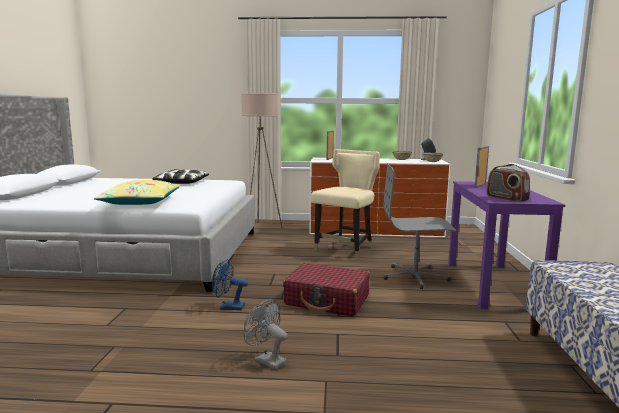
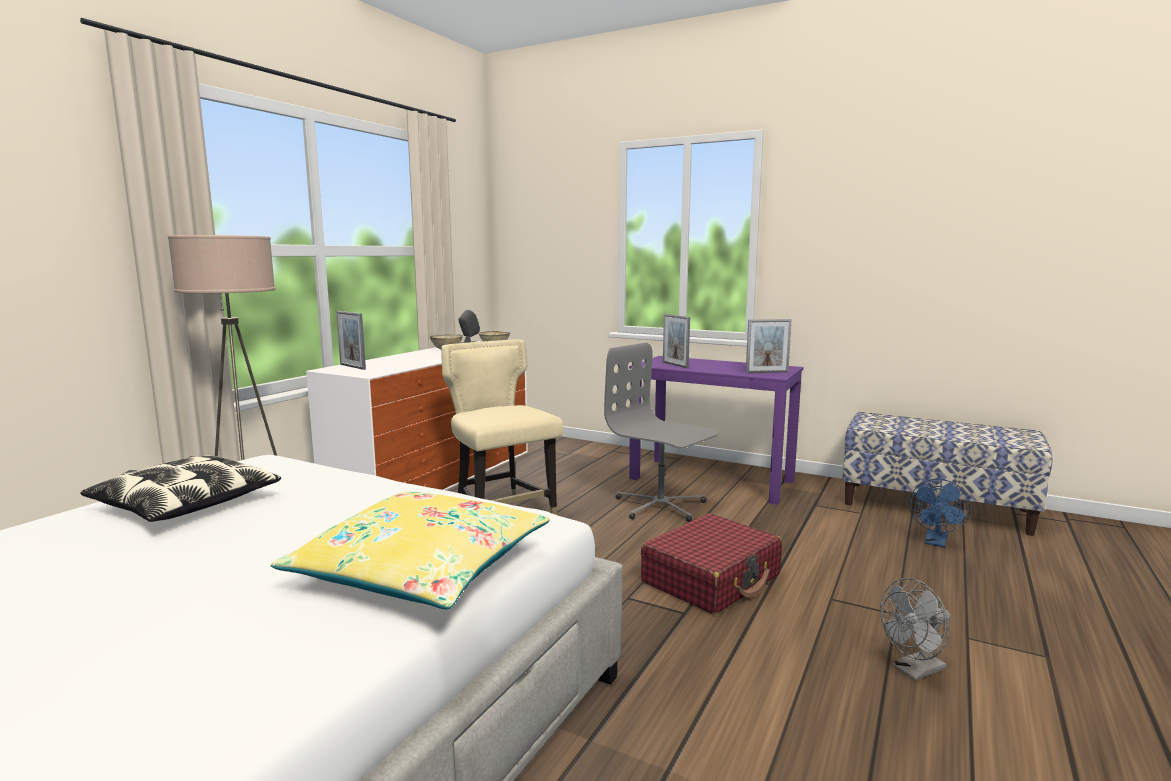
camera: 65 degrees left, 0 degrees up
(228, 307) = (699, 673): blue fan -> blue fan (936, 542)
(415, 277) = (660, 506): grey office chair -> grey office chair turned 105 degrees clockwise
(506, 199) = (767, 372): radio -> picture frame

